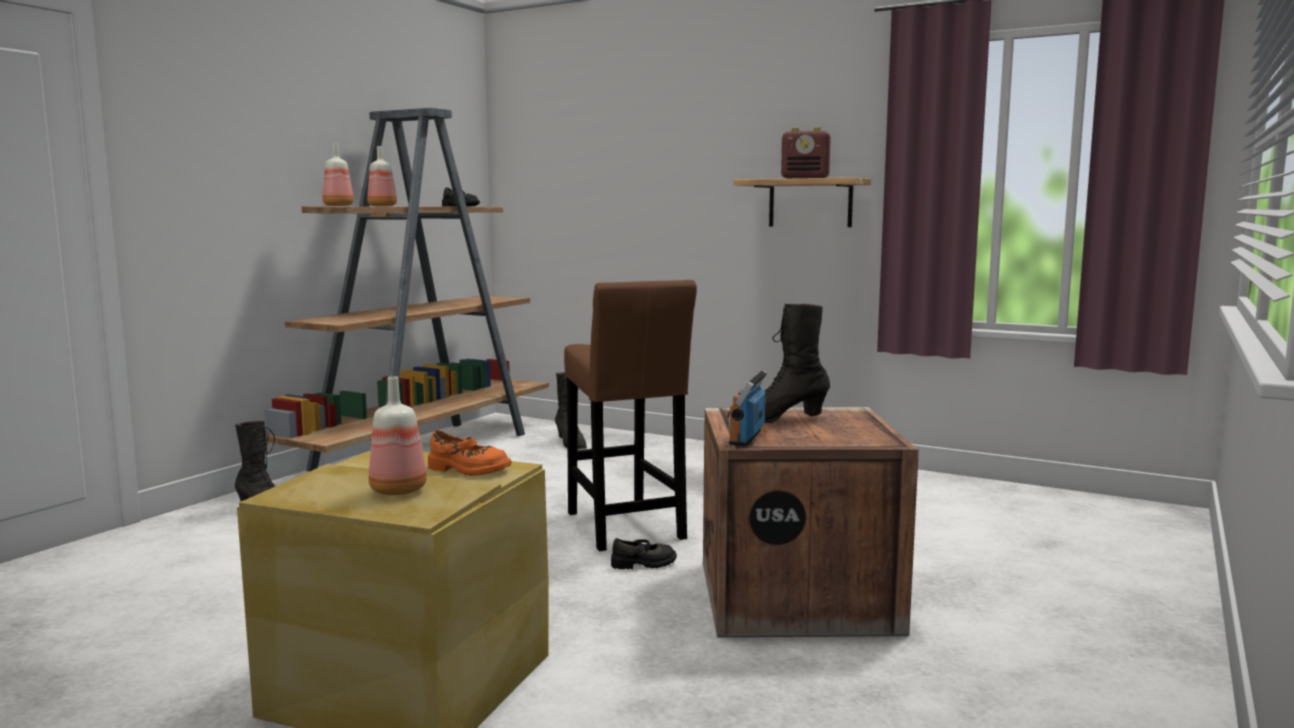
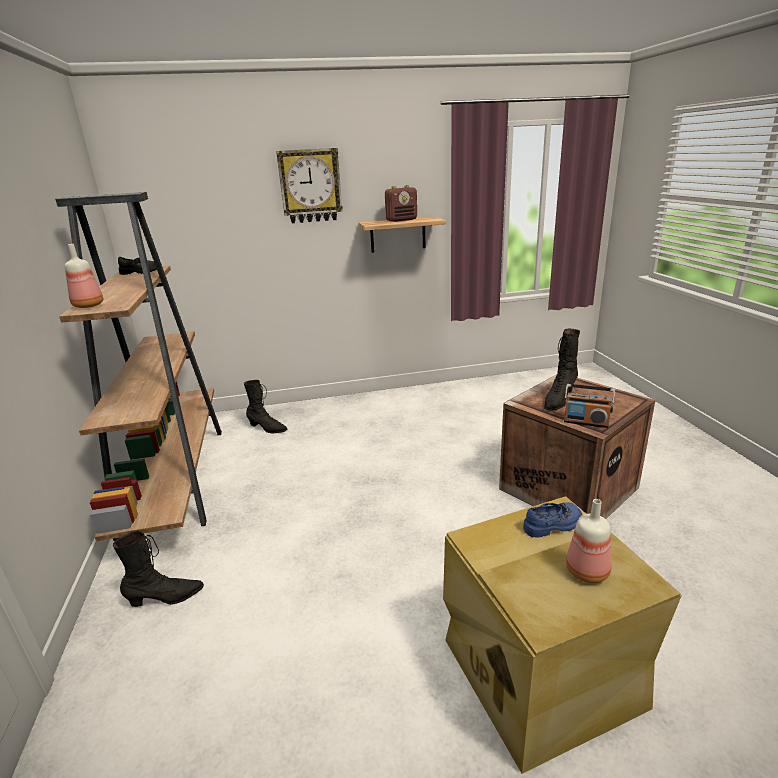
camera: 40 degrees left, 15 degrees up
(382, 206) = (112, 293): bottle -> none
(468, 470) = (553, 525): orange shoe -> blue shoe
(625, 528) = (422, 483): brown stool -> none
(644, 564) = (476, 504): black shoe -> none
(697, 129) = (310, 186): none -> wall clock
(746, 437) = (586, 422): radio -> radio turned 45 degrees counterclockwise

